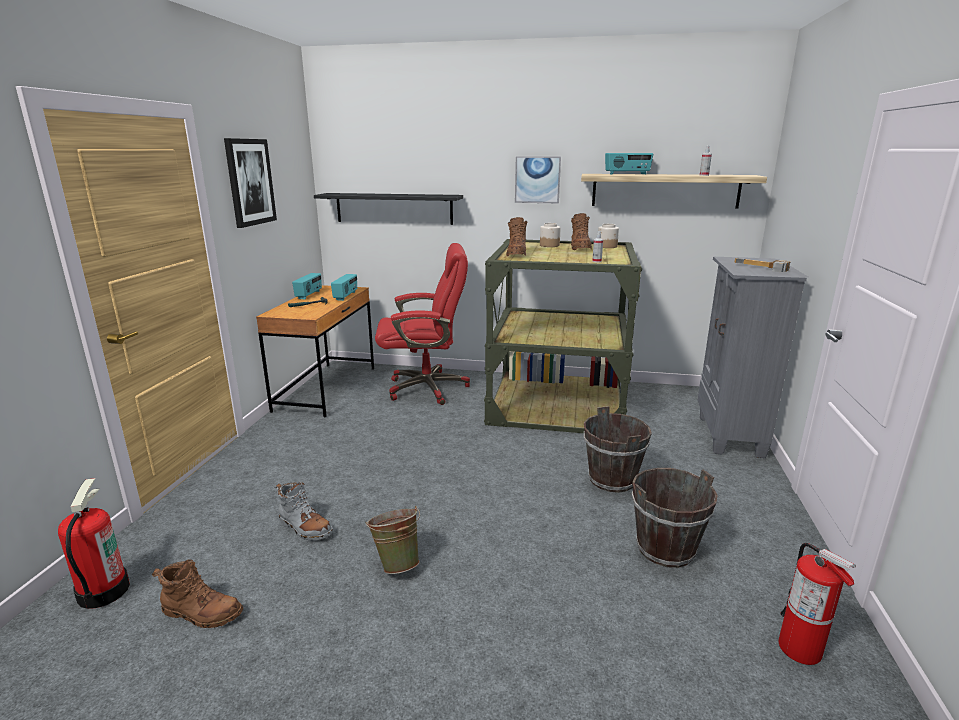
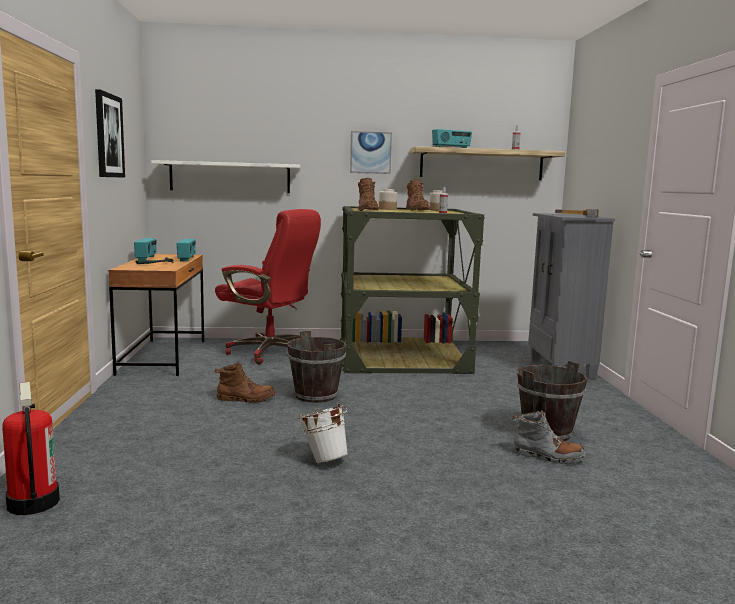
camera: 15 degrees left, 10 degrees down
(202, 613) = (154, 505): brown boot -> brown boot (245, 399)
(305, 527) = (216, 446): grey boot -> grey boot (547, 457)
(394, 208) = (230, 177): black shelf -> white shelf
(397, 563) = (323, 459): green bucket -> white bucket
(425, 388) = (268, 352): red office chair -> red office chair turned 45 degrees clockwise
(611, 480) = (479, 398): brown bucket -> brown bucket (315, 396)
(800, 649) = (672, 473): fire extinguisher -> none

